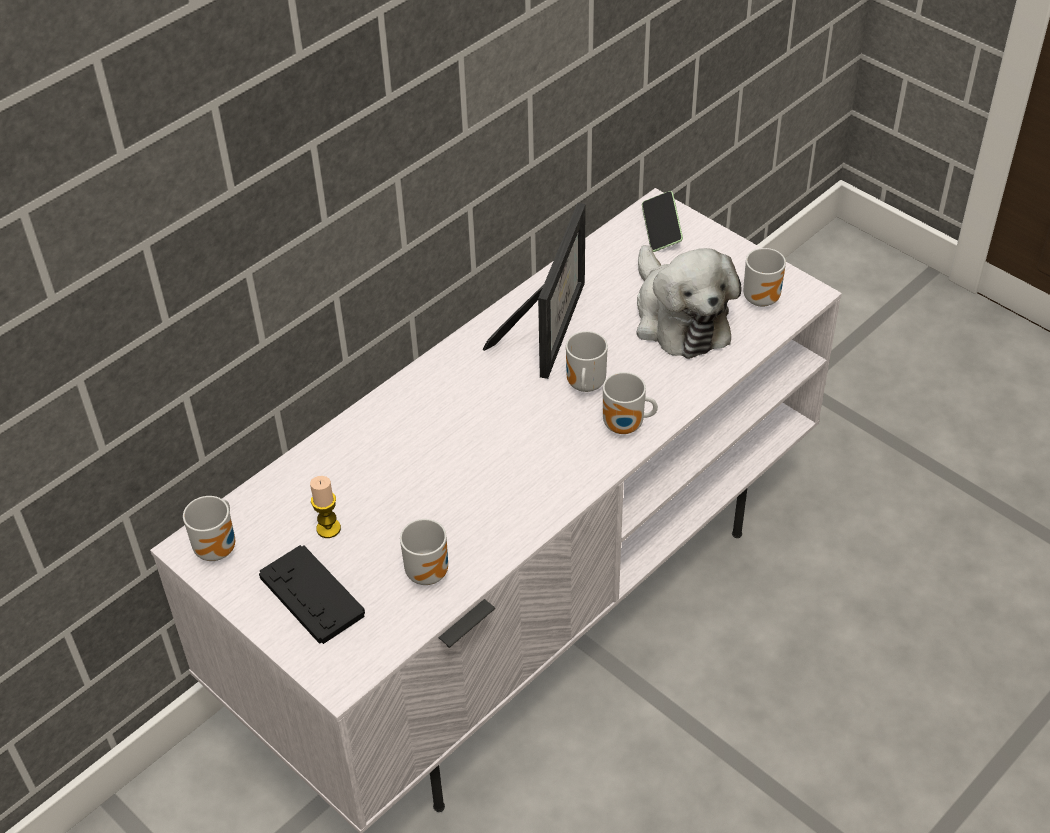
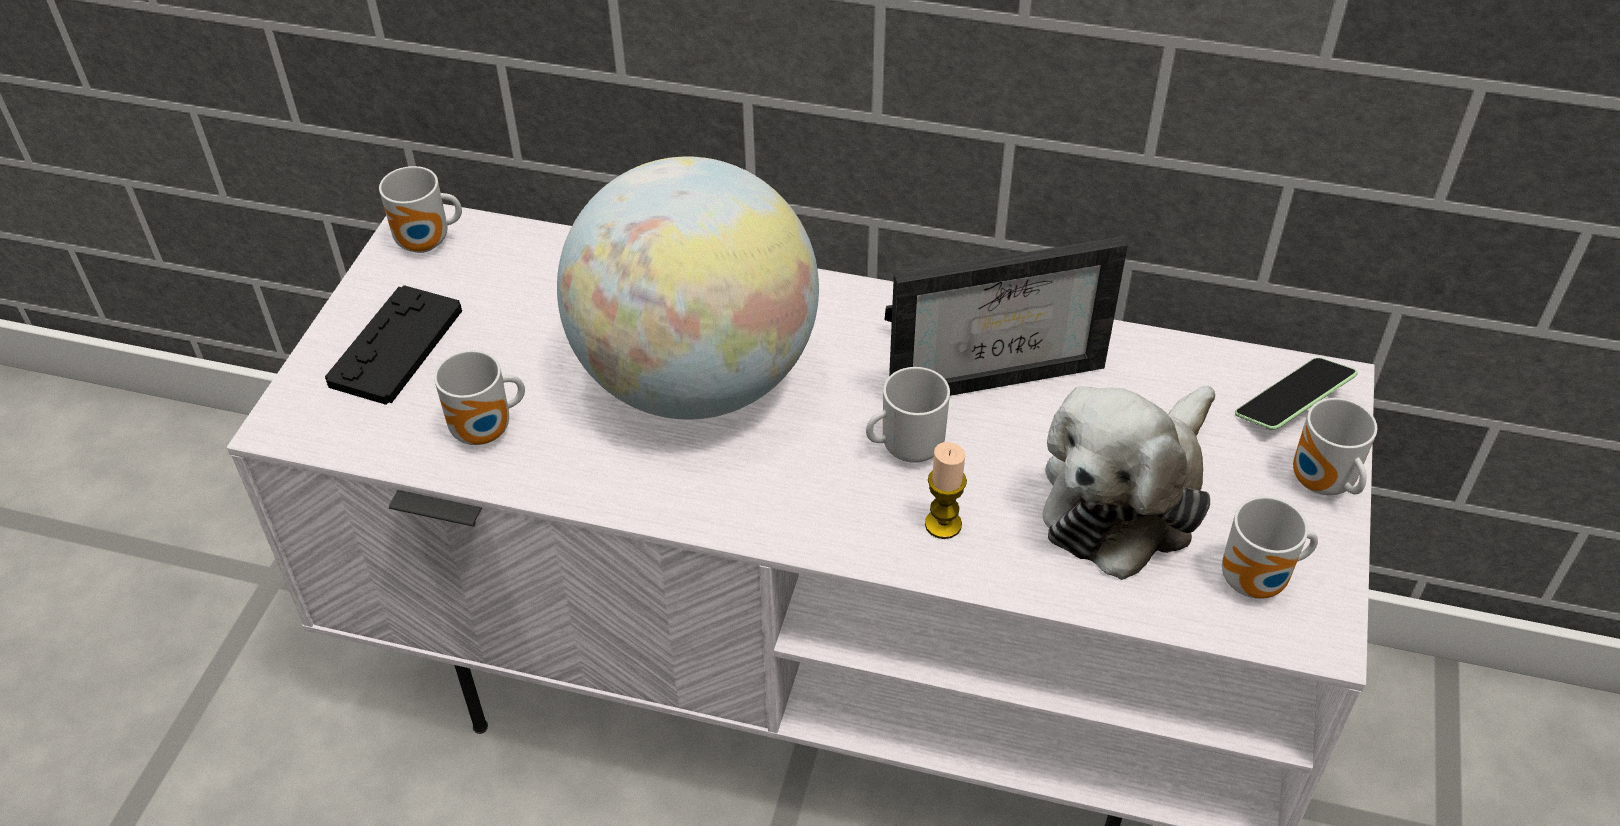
camera: 60 degrees right, 0 degrees up
(328, 528) = (505, 316): candle -> candle (943, 524)
(460, 455) = (696, 379): none -> globe
(626, 427) = (861, 525): mug -> mug (1321, 485)

